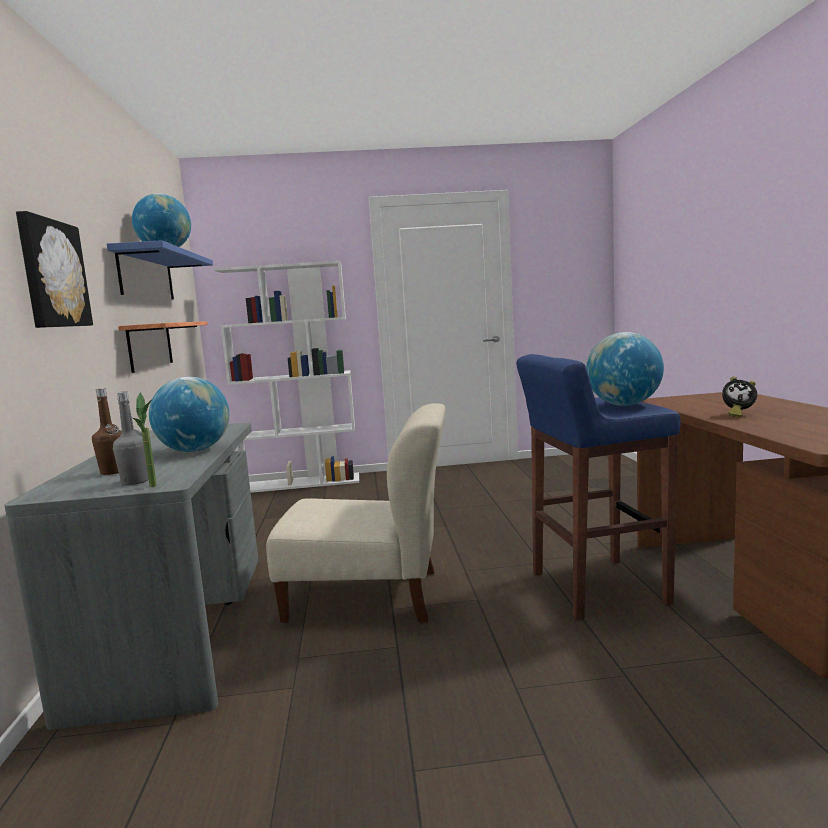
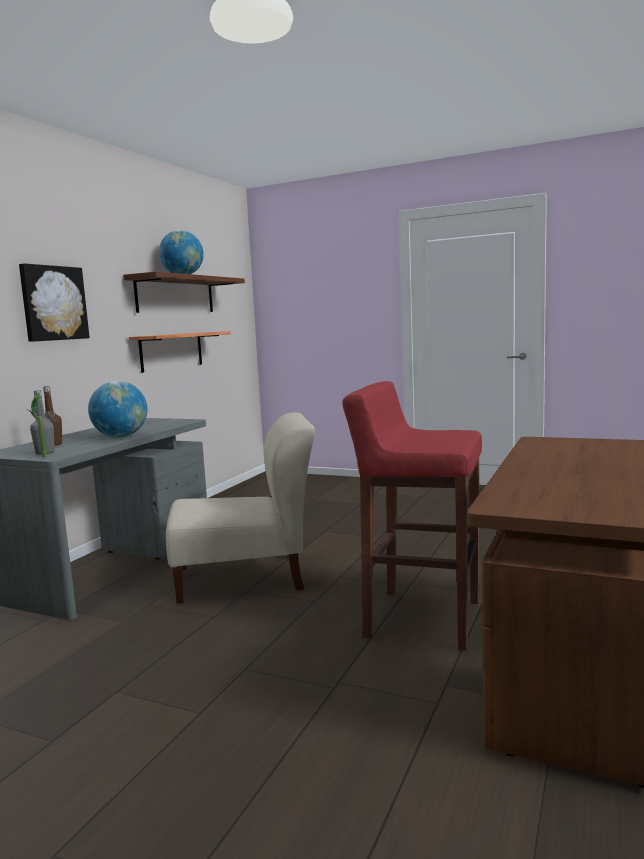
camera: 30 degrees right, 0 degrees up
(146, 276) = (175, 295): blue shelf -> brown shelf
(302, 483) = (323, 479): white bookcase -> none
(371, 597) = (246, 578): beige chair -> beige chair turned 45 degrees counterclockwise
(595, 588) = (421, 618): blue stool -> red stool
(624, 405) = (441, 440): globe -> none
(737, 414) = (547, 465): alarm clock -> none

